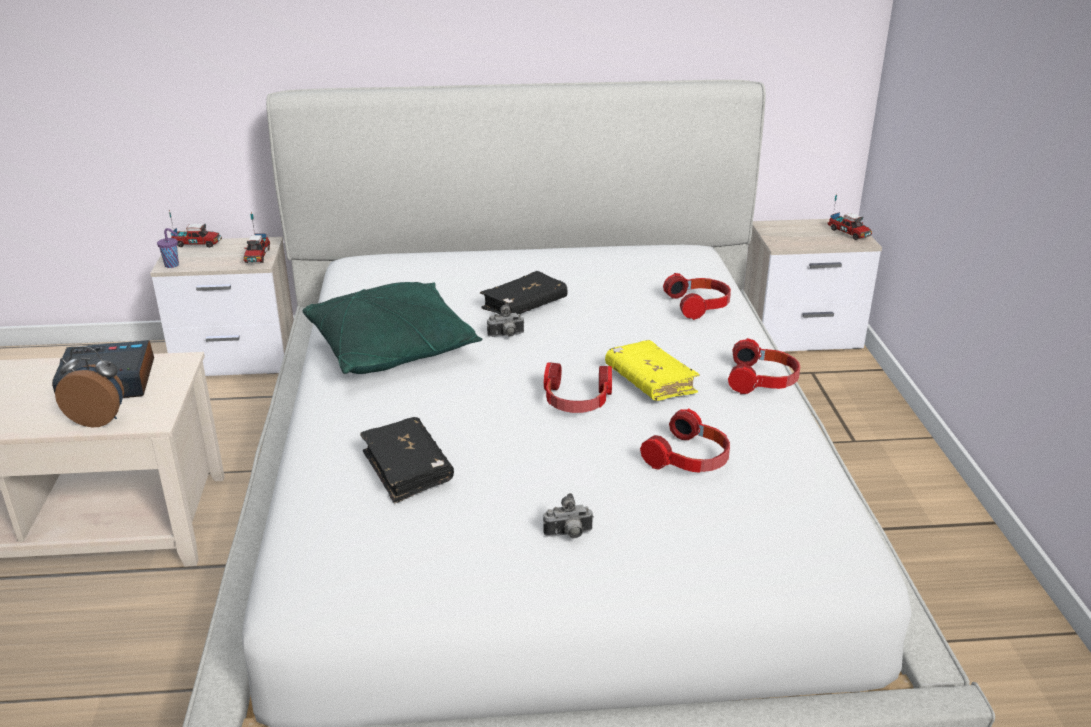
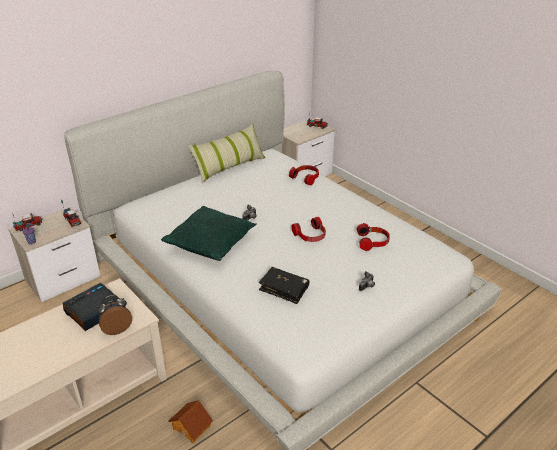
camera: 35 degrees left, 5 degrees up
(141, 661) = (192, 426): none -> toy house
(524, 305) = (240, 202): black book -> none
(583, 249) = (229, 167): none -> pillow
(650, 381) = (326, 217): yellow book -> none
(763, 380) = (361, 202): headphones -> none

